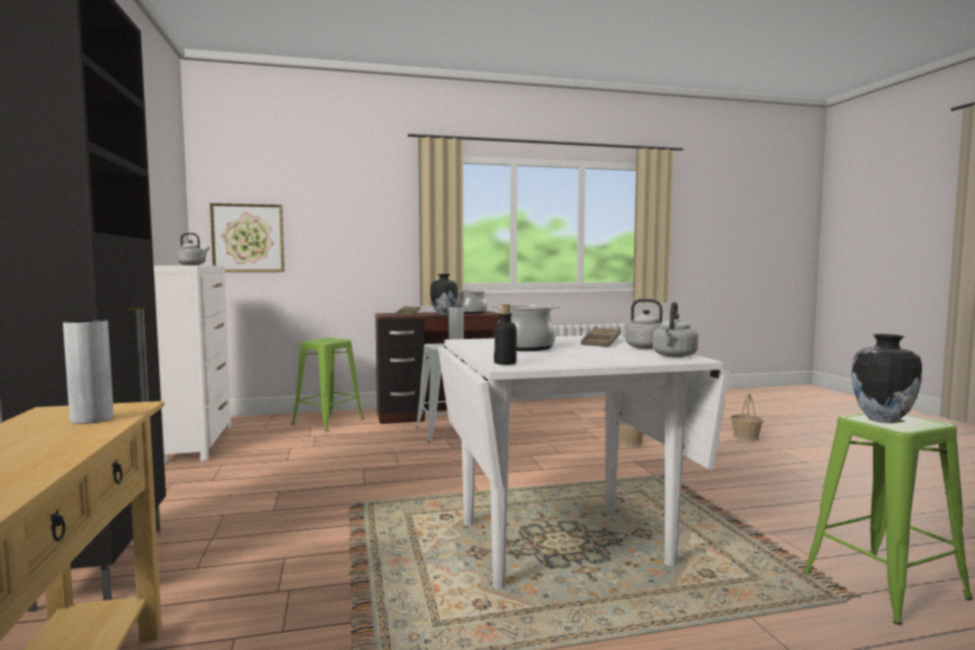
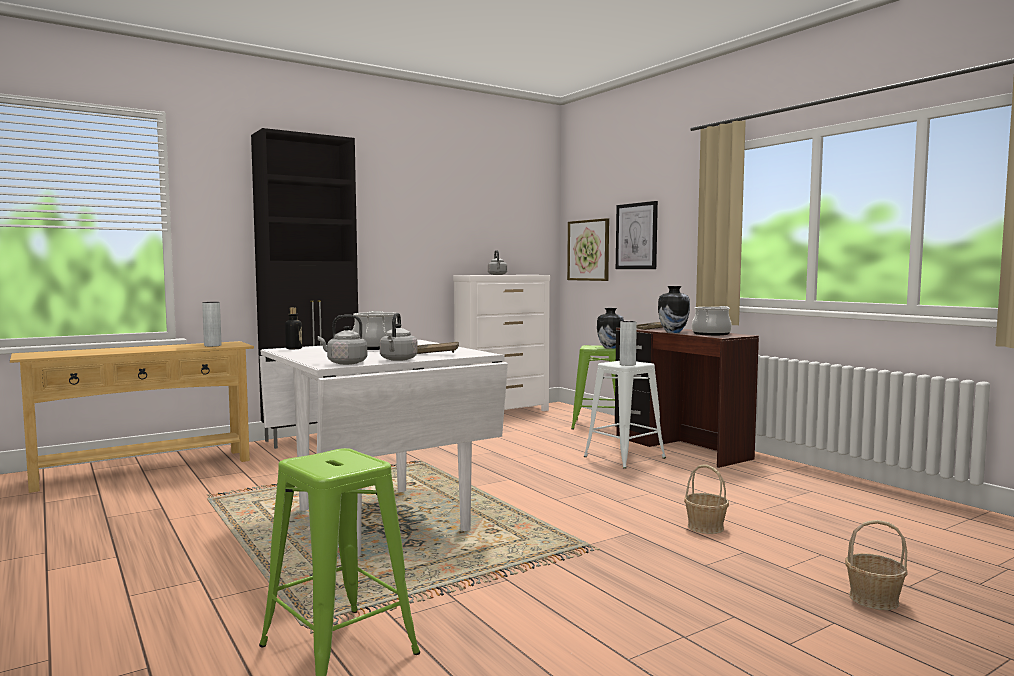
camera: 70 degrees right, 0 degrees up
(326, 226) = (636, 236): none -> picture
(881, 420) = (335, 458): vase -> vase (610, 347)

